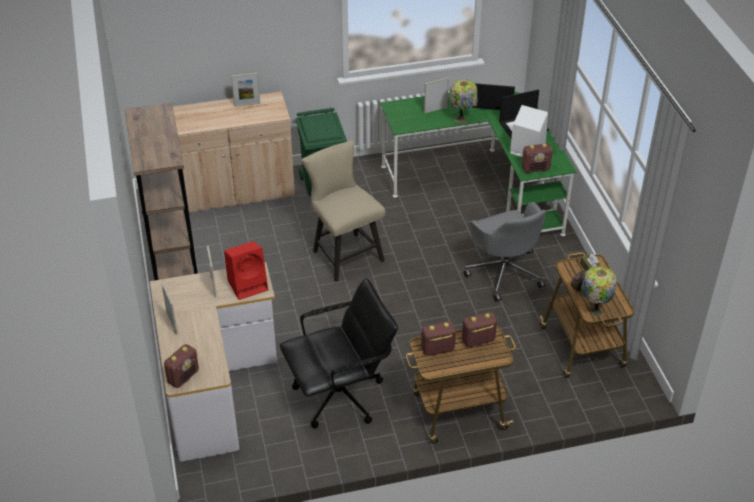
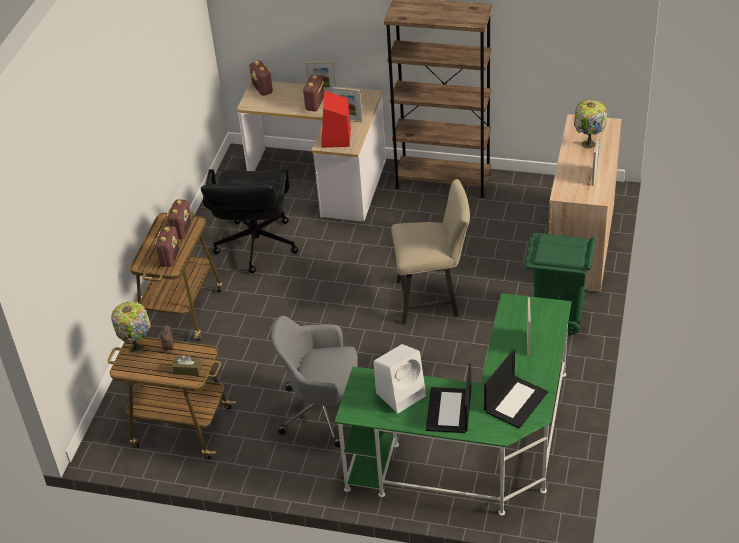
camera: 120 degrees right, 0 degrees up
(461, 119) = (495, 359): table lamp -> table lamp (588, 145)
(535, 168) = (363, 387): radio -> radio (315, 104)

